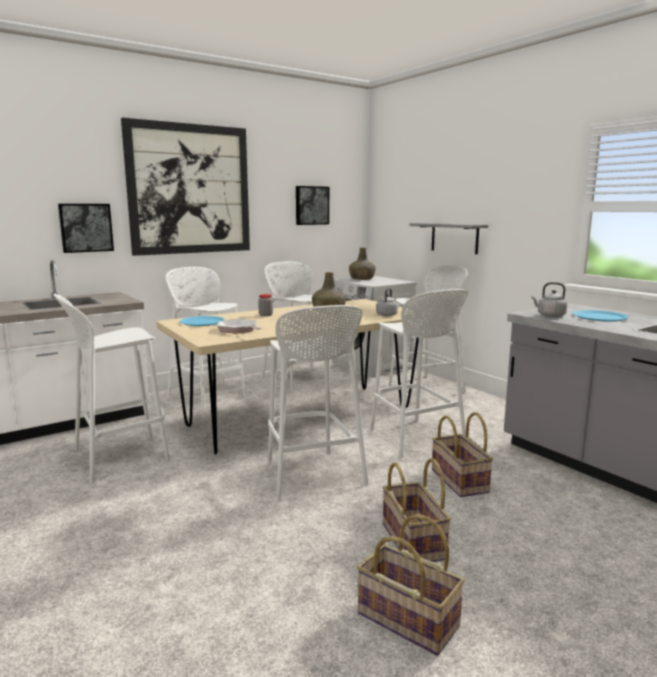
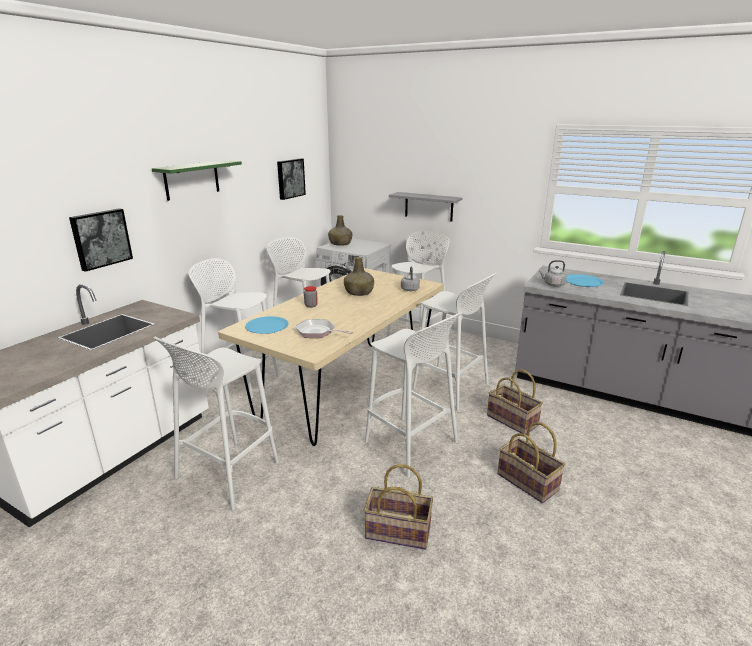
camera: 25 degrees left, 10 degrees up
(190, 189) = (192, 180): picture -> green shelf
(406, 620) = (576, 546): basket -> basket (397, 532)

